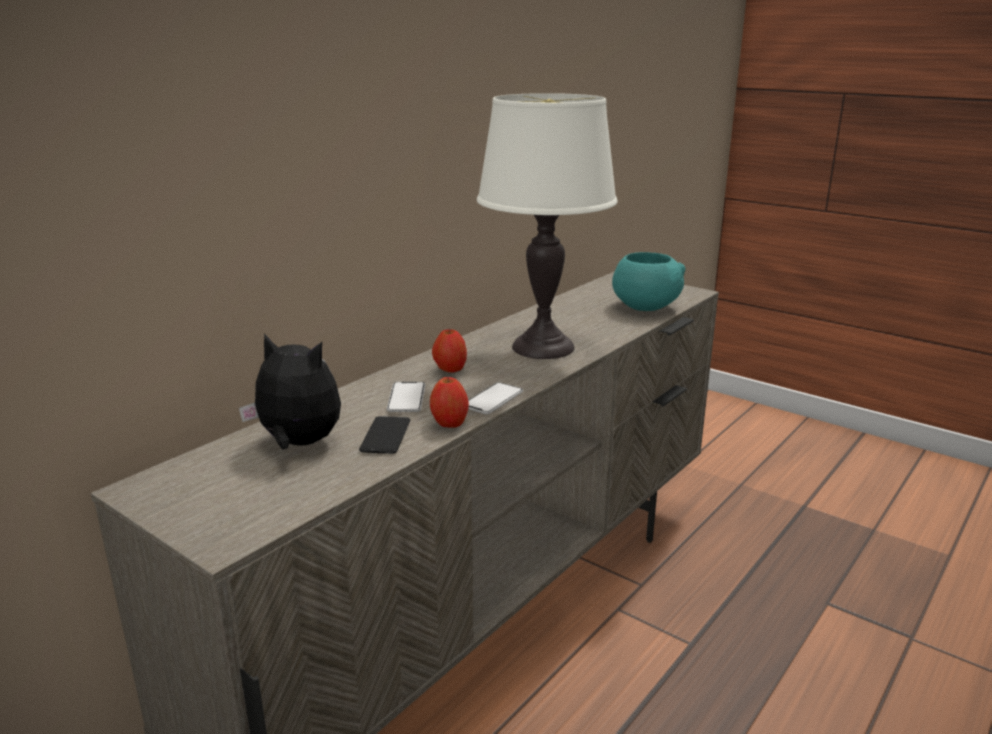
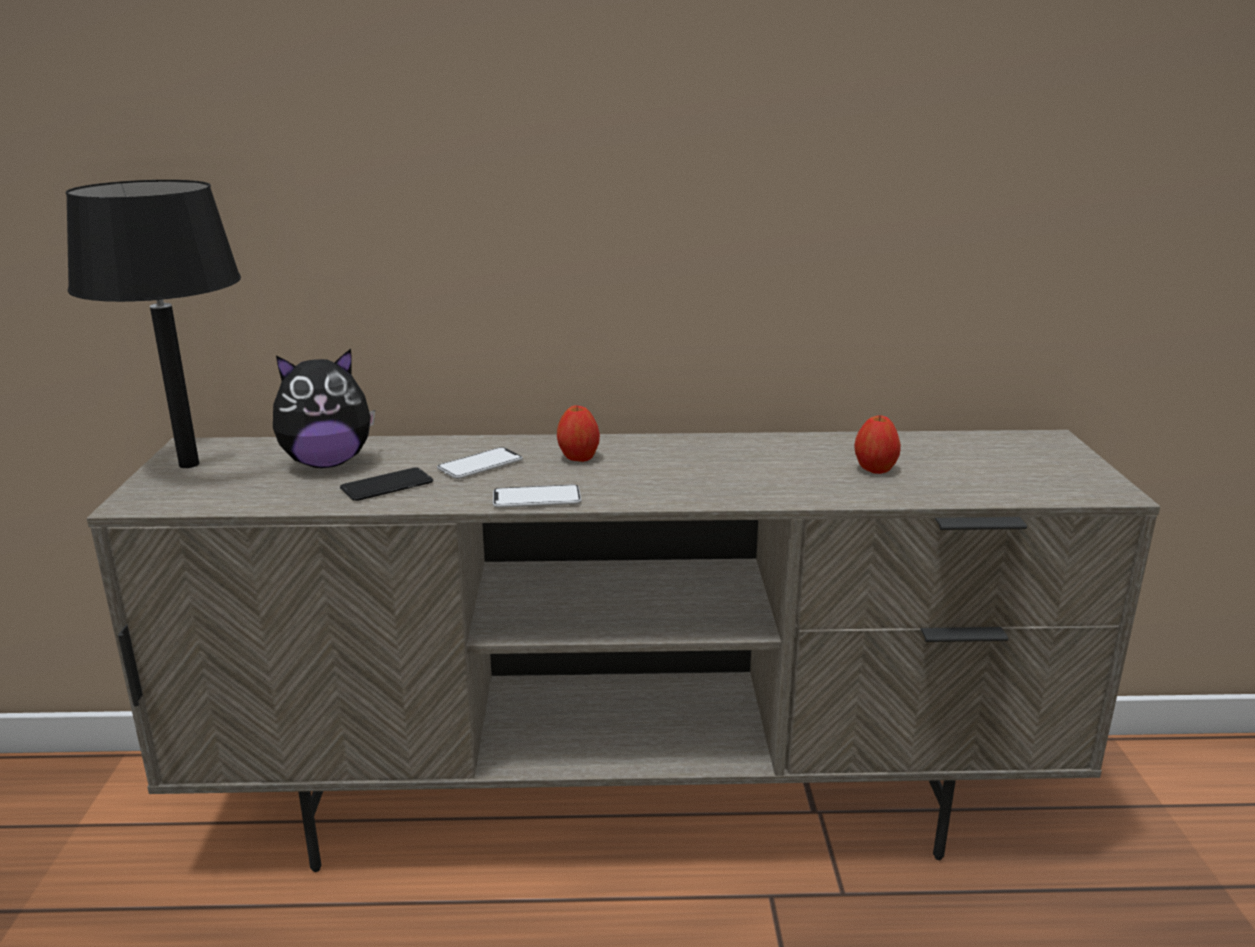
camera: 50 degrees right, 0 degrees up
(183, 499) = (189, 465): none -> black table lamp
(298, 444) = (327, 463): plush toy -> plush toy turned 90 degrees clockwise
(449, 423) = (451, 500): apple -> apple (875, 469)
(543, 347) = (720, 475): white table lamp -> none
(645, 307) = (975, 482): turquoise bowl -> none

